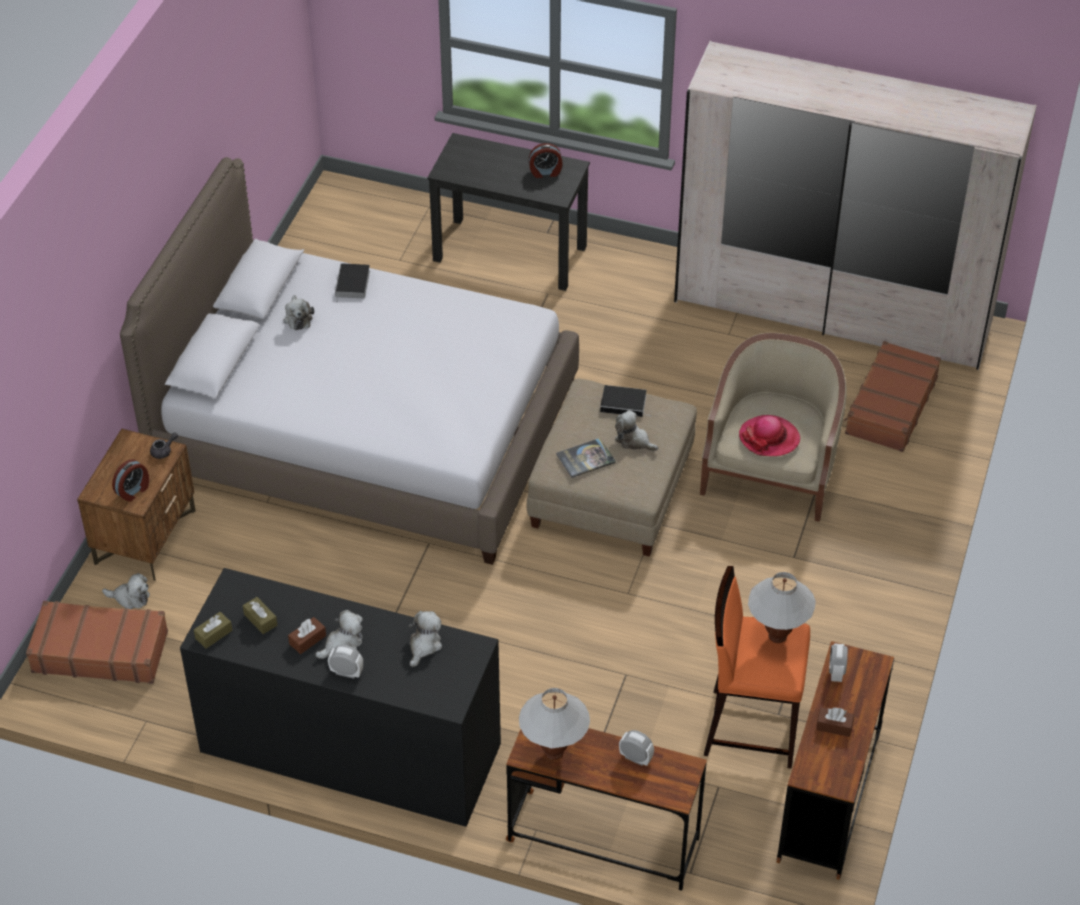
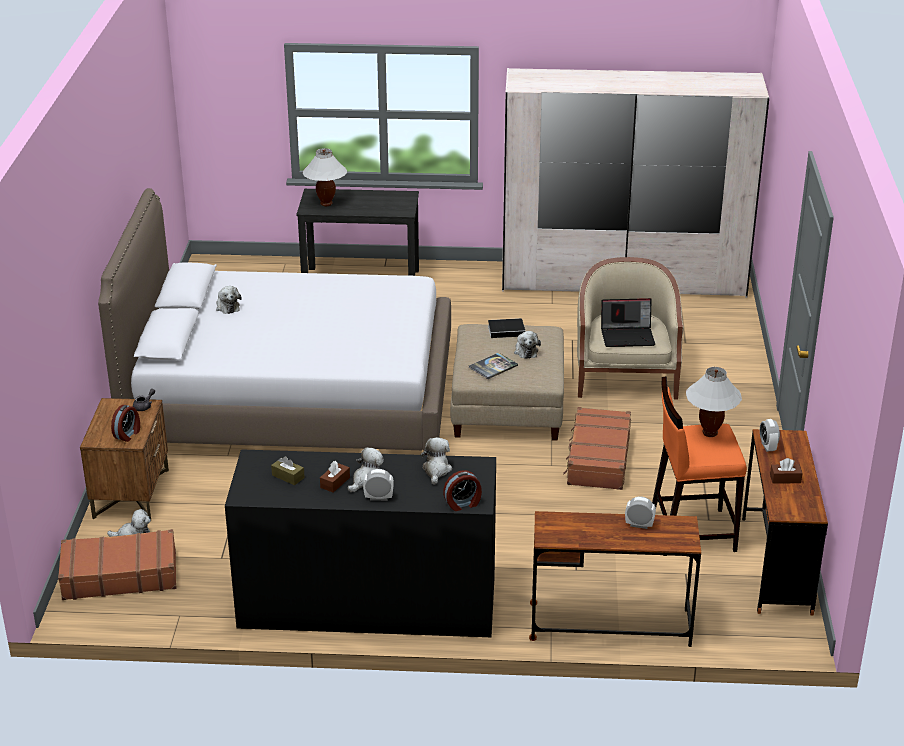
camera: 15 degrees left, 15 degrees down
(213, 634) = (251, 492): brown tissue box -> none
(353, 284) = (263, 282): book -> none
(545, 172) = (387, 200): alarm clock -> alarm clock (463, 504)
(553, 752) = (570, 533): white table lamp -> white table lamp (326, 204)
(634, 440) = (525, 351): plush toy -> plush toy turned 120 degrees counterclockwise
(769, 438) = (628, 336): hat -> laptop
(890, 406) = (694, 326): brown suitcase -> brown suitcase (597, 458)

